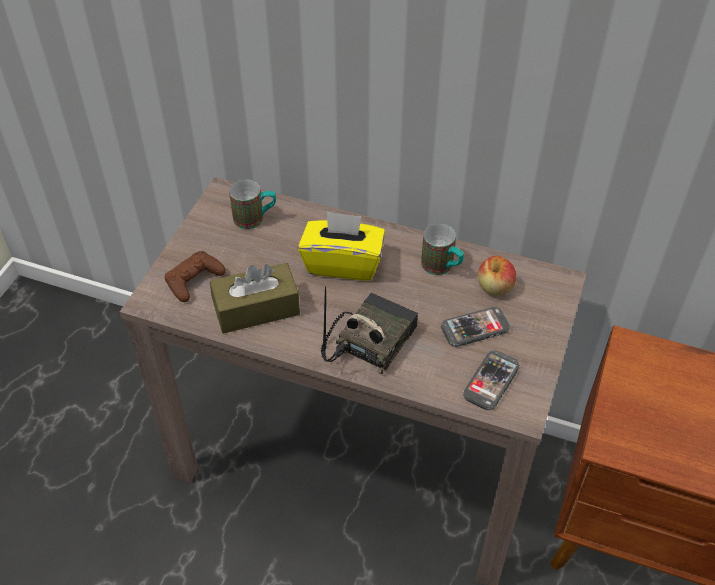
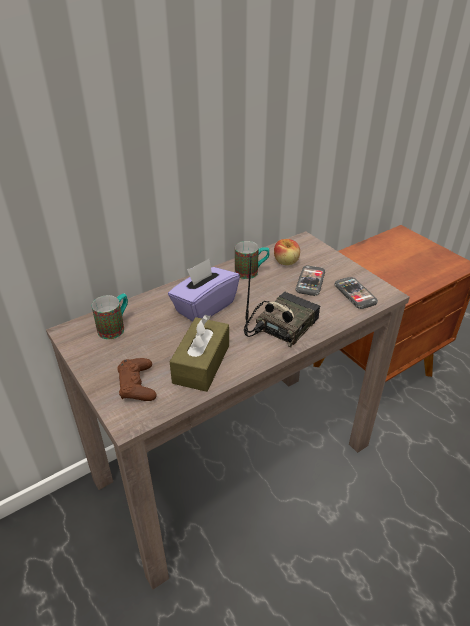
camera: 55 degrees left, 10 degrees down
(343, 263) = (204, 307): yellow tissue box -> purple tissue box
(368, 340) = (281, 325): radio -> radio turned 60 degrees clockwise

